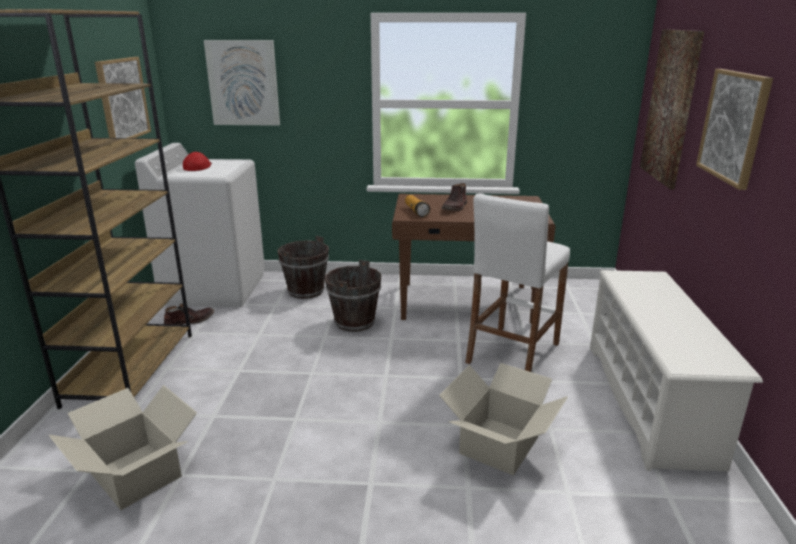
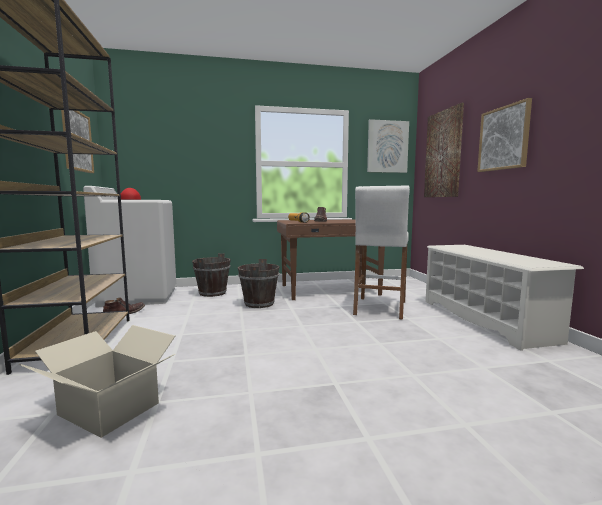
camera: 15 degrees left, 15 degrees down
(243, 83) = (165, 147): picture -> picture (387, 146)
(500, 445) = (414, 350): cardboard box -> none

